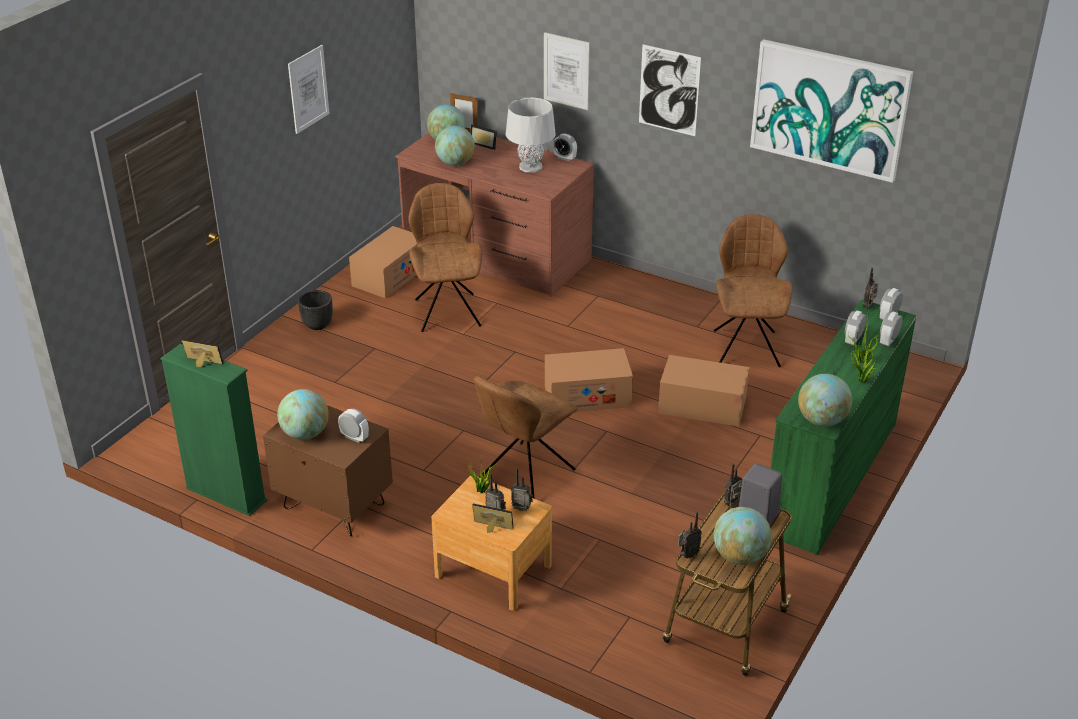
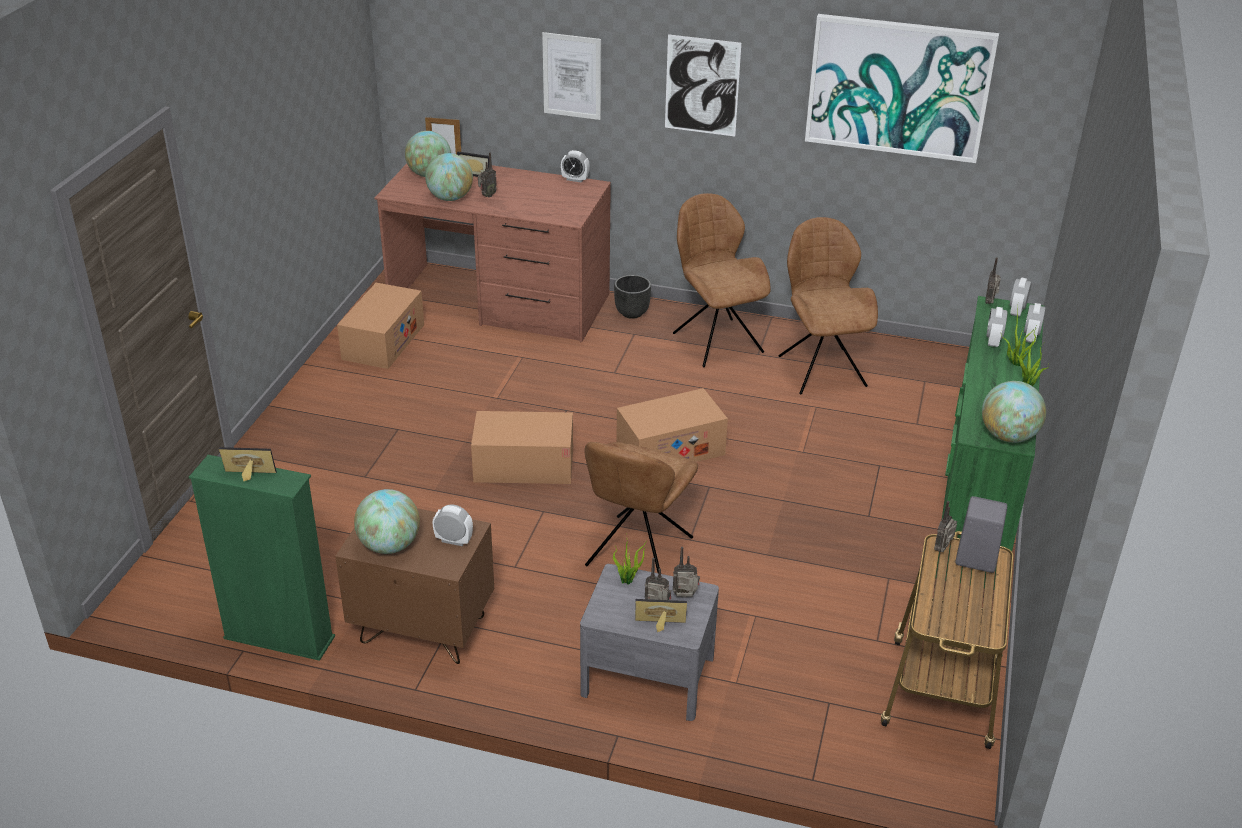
camera: 15 degrees left, 0 degrees up
(308, 89) = (277, 122): picture -> none
(318, 324) = (317, 410): black planter -> black planter (632, 313)
(447, 311) = (468, 374): brown chair -> brown chair (716, 341)
(493, 570) = (648, 676): brown nightstand -> grey nightstand
(530, 167) = (540, 193): grey table lamp -> none
(687, 555) = (921, 618): radio -> radio (487, 196)
(702, 405) = (802, 441): cardboard box -> cardboard box (524, 465)
(740, 556) = (980, 610): globe -> none

